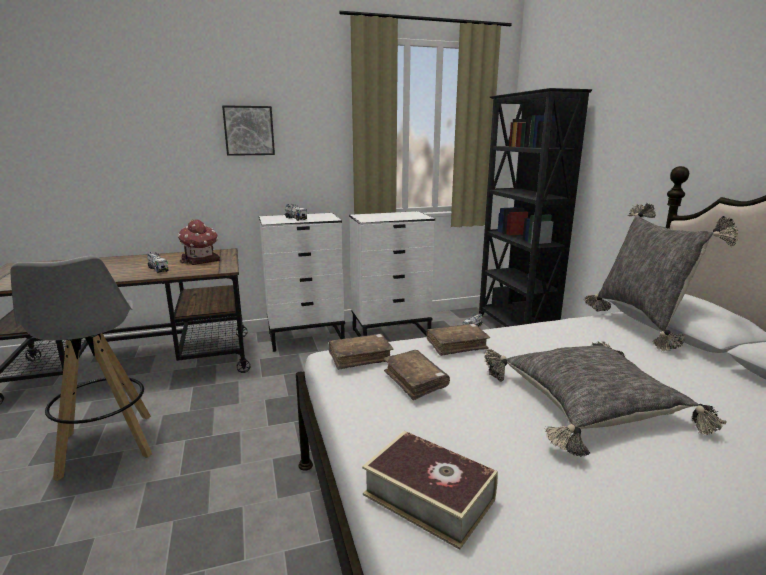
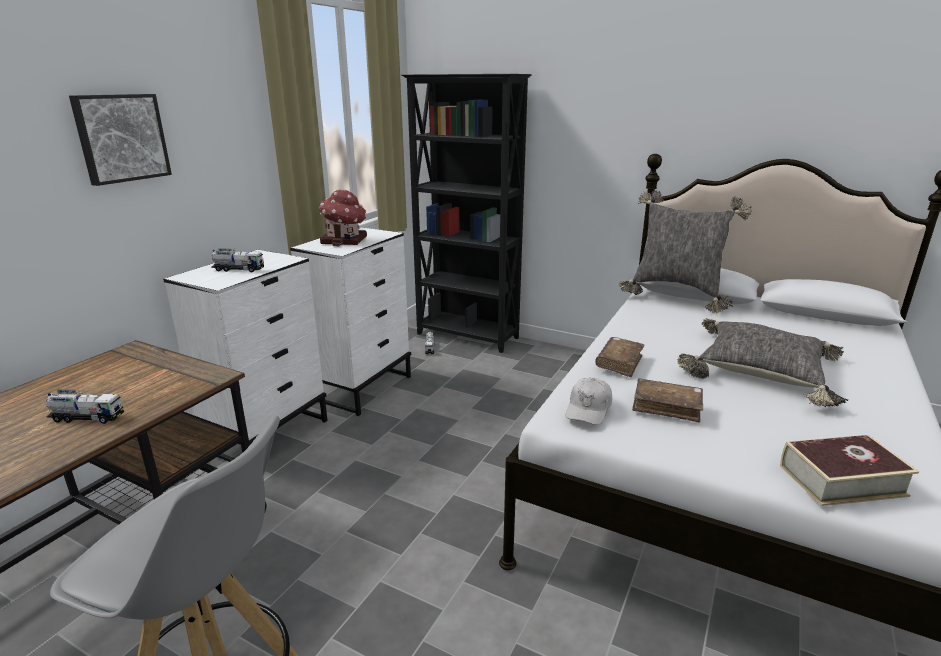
camera: 45 degrees left, 5 degrees up
(201, 260) = (127, 377): toy house -> toy house (345, 240)
(360, 357) = (588, 409): brown book -> white cap

